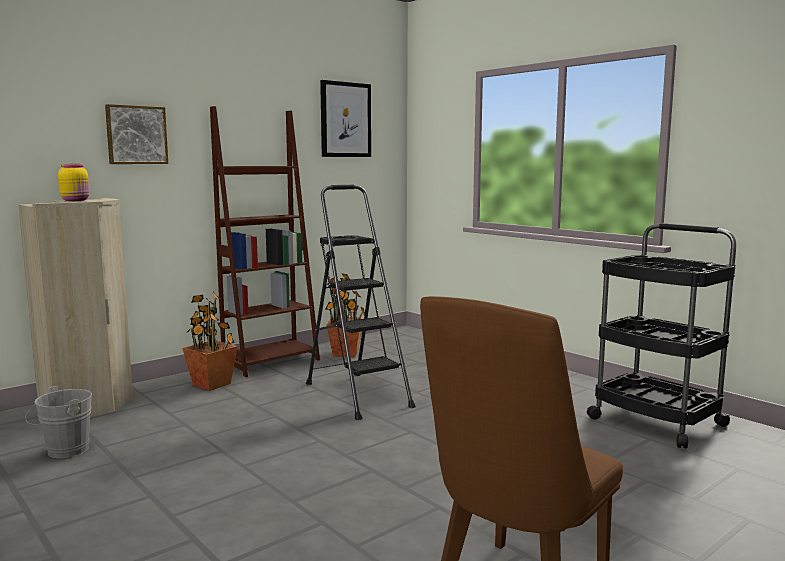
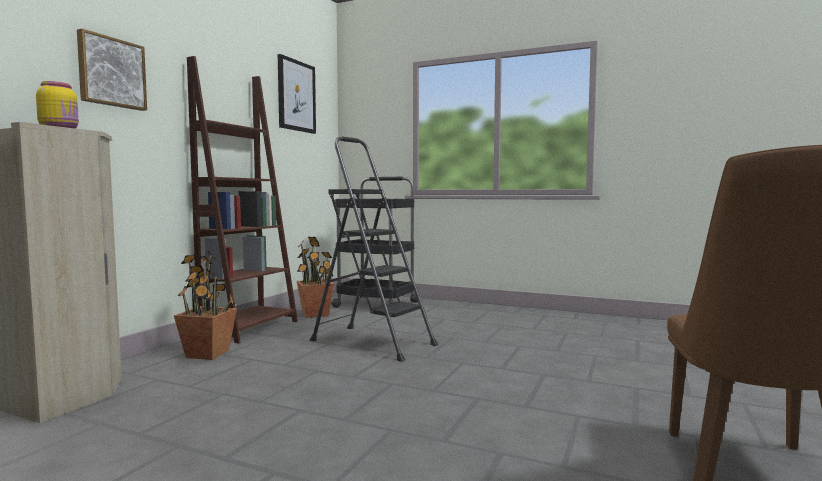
camera: 25 degrees left, 5 degrees down
(63, 451) = (86, 450): grey bucket -> none
(655, 421) = (622, 329): black cart -> black cart (375, 304)

